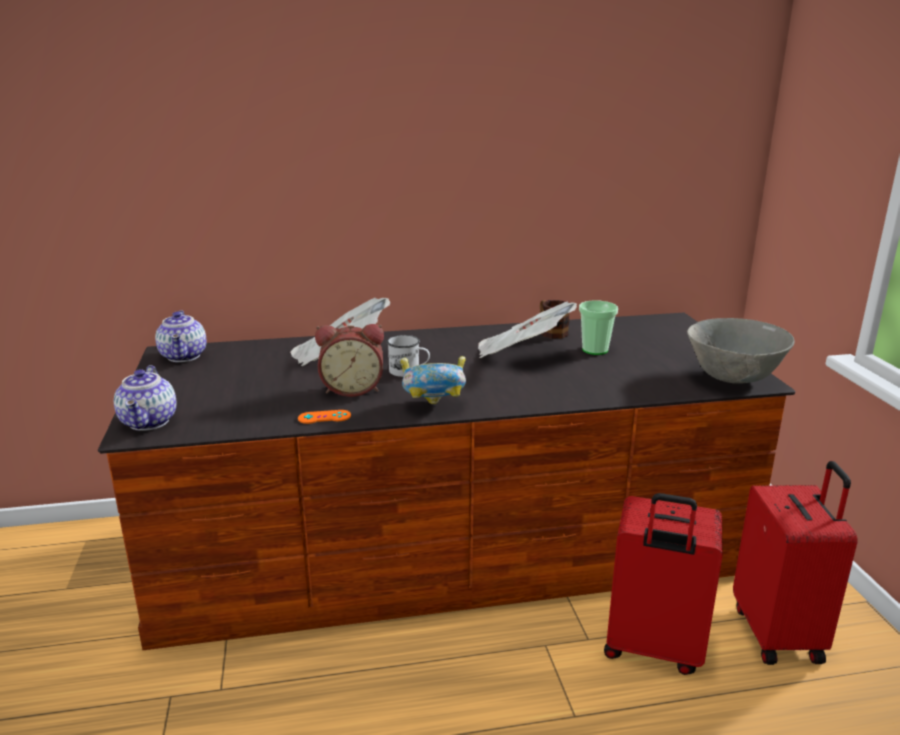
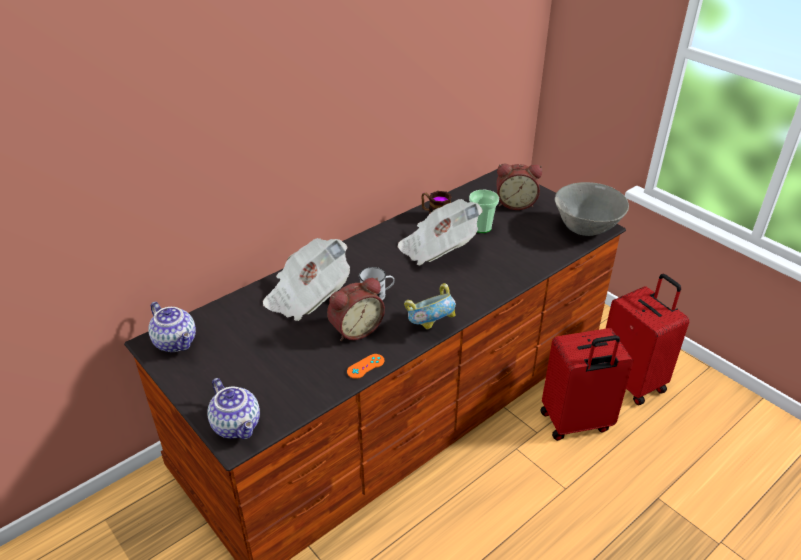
camera: 30 degrees left, 15 degrees up
(662, 341) = (515, 203): none -> alarm clock

